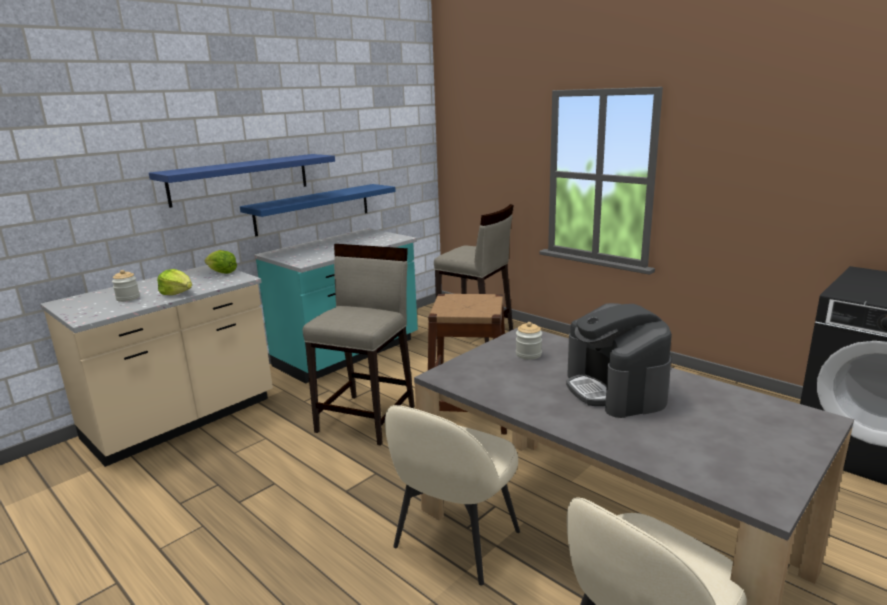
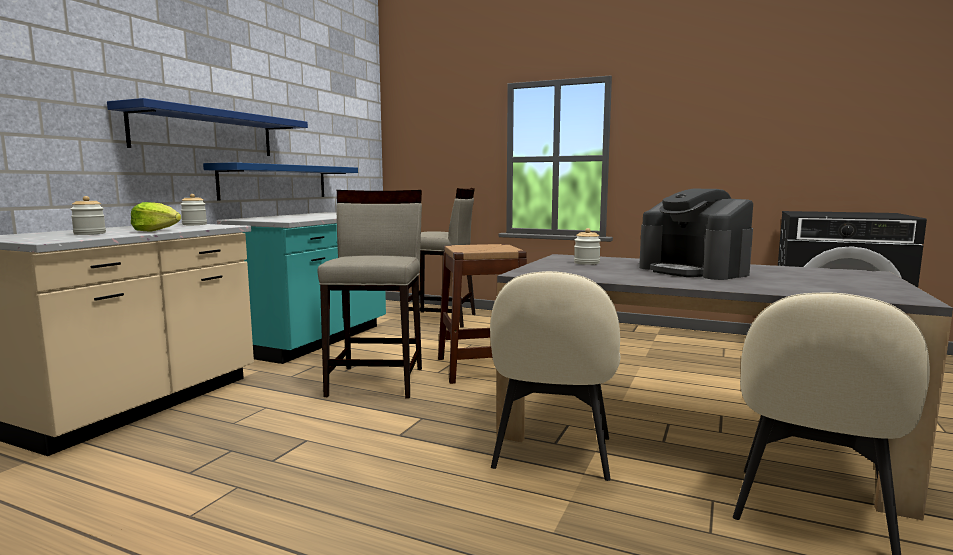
camera: 20 degrees left, 10 degrees down
(222, 272) = (194, 224): lettuce -> jar

